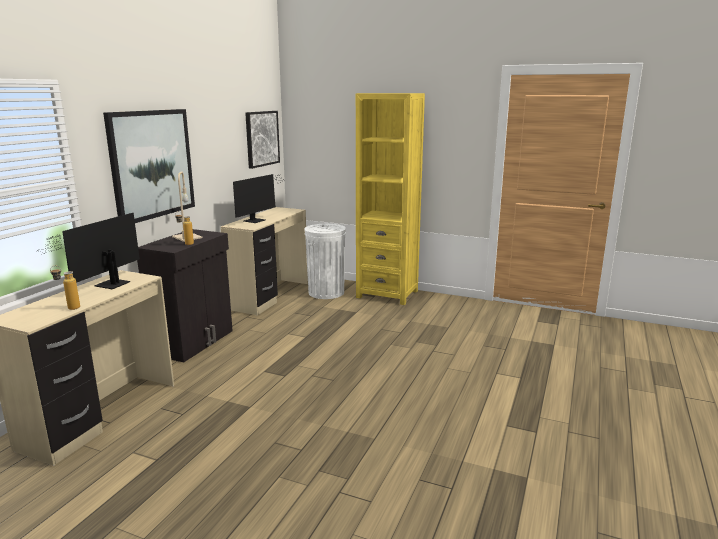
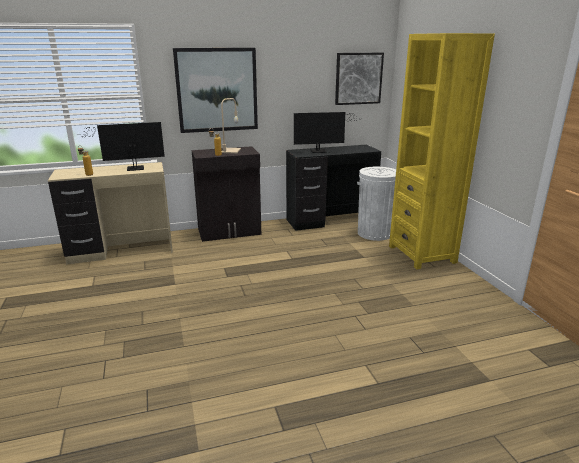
camera: 50 degrees right, 5 degrees up
(271, 296) = (331, 221): beige desk -> black desk

